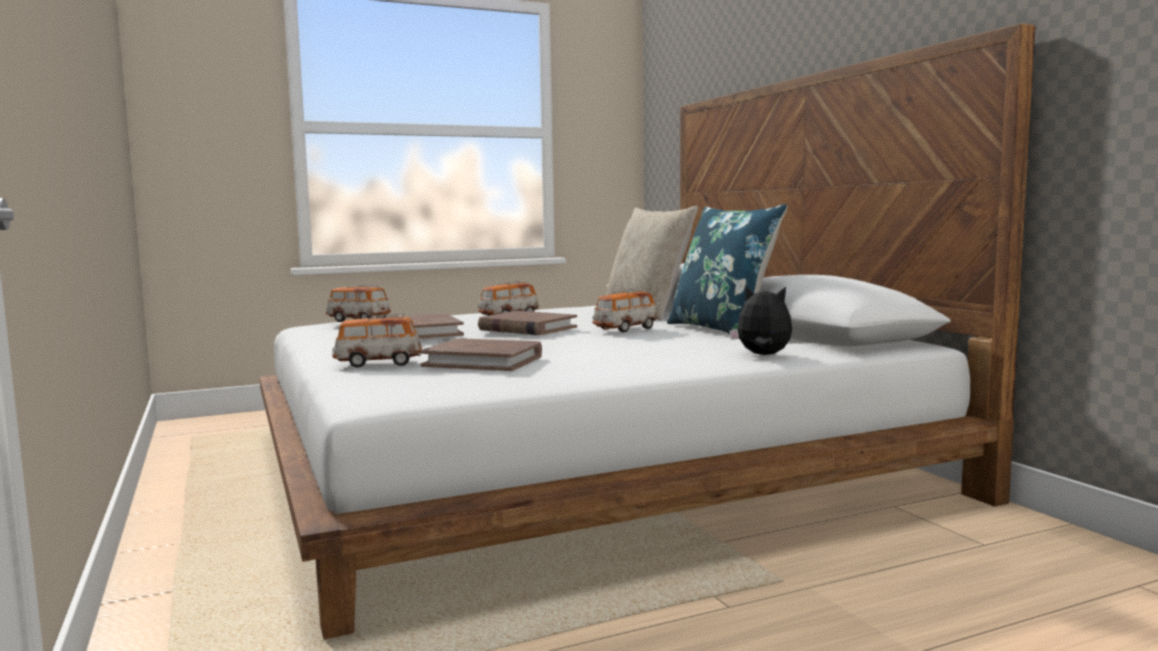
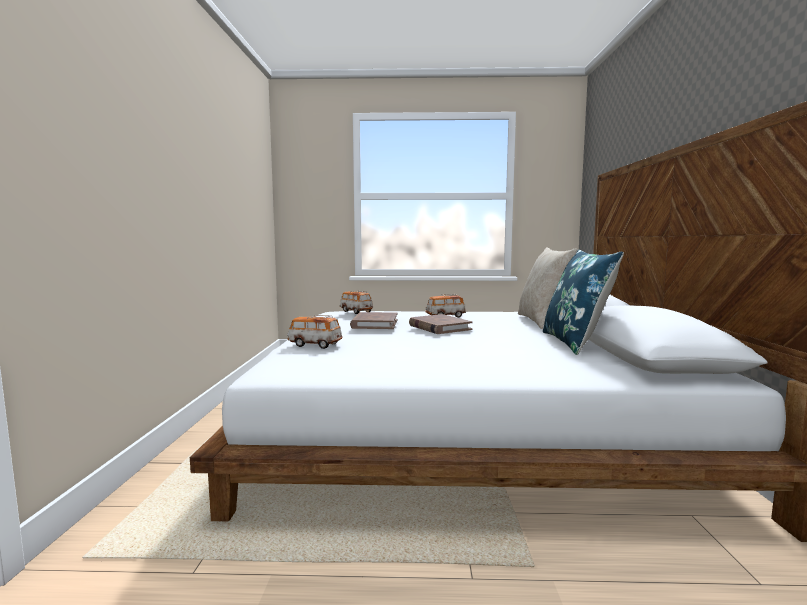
camera: 25 degrees right, 0 degrees up
(483, 361) = (371, 351): brown book -> none
(625, 329) = (504, 334): toy car -> none
(763, 355) = (571, 372): plush toy -> none

